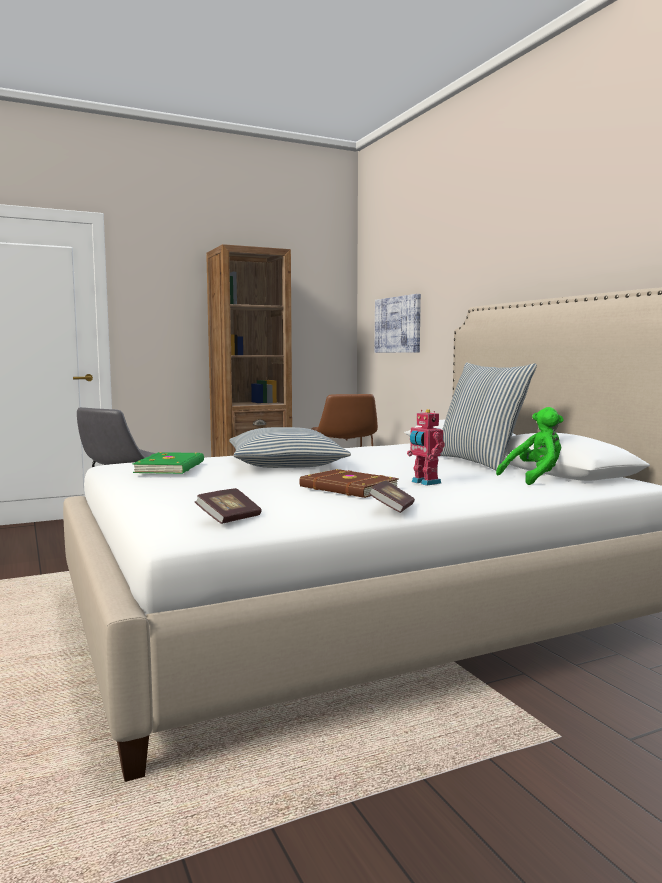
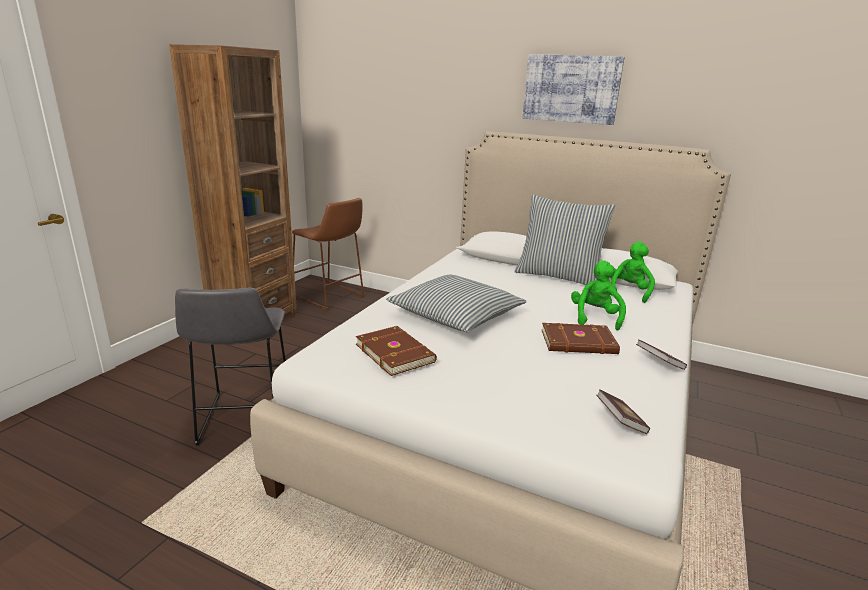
camera: 40 degrees left, 15 degrees up
(171, 467) = (395, 352): green book -> brown book
(398, 325) = (369, 128): picture -> picture (571, 89)
(424, 482) = (595, 317): toy robot -> green plush toy

